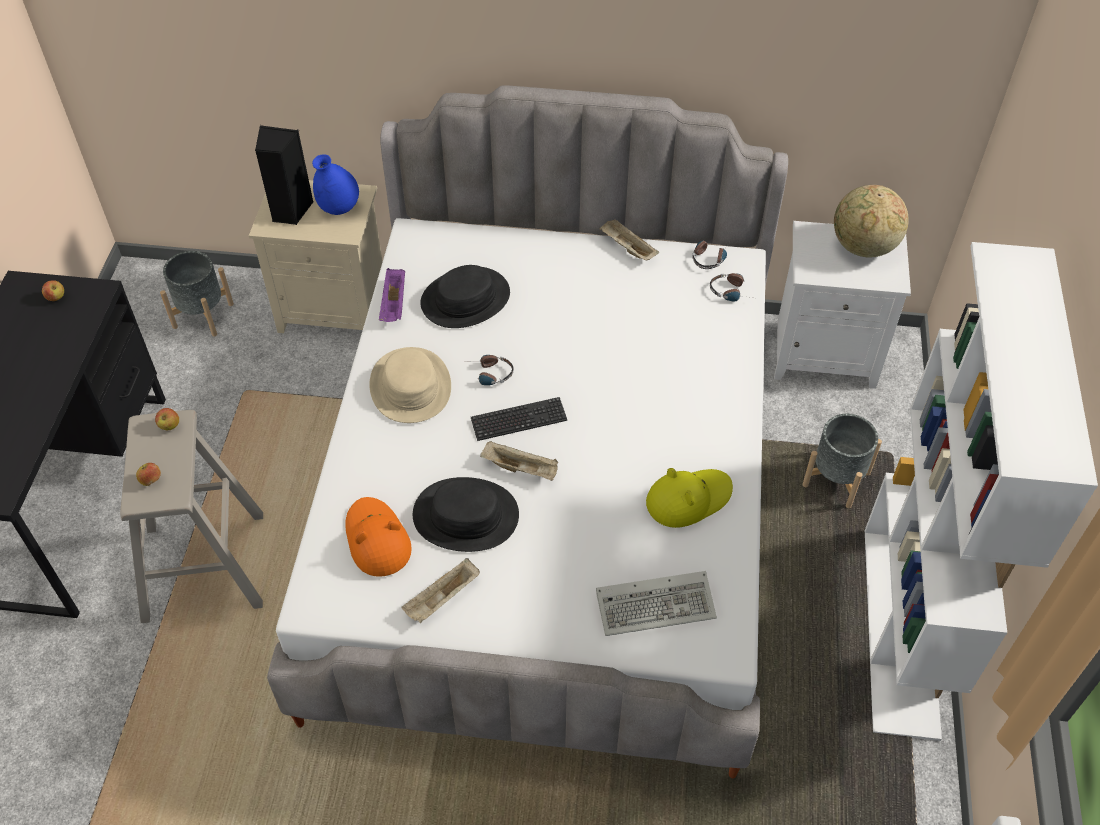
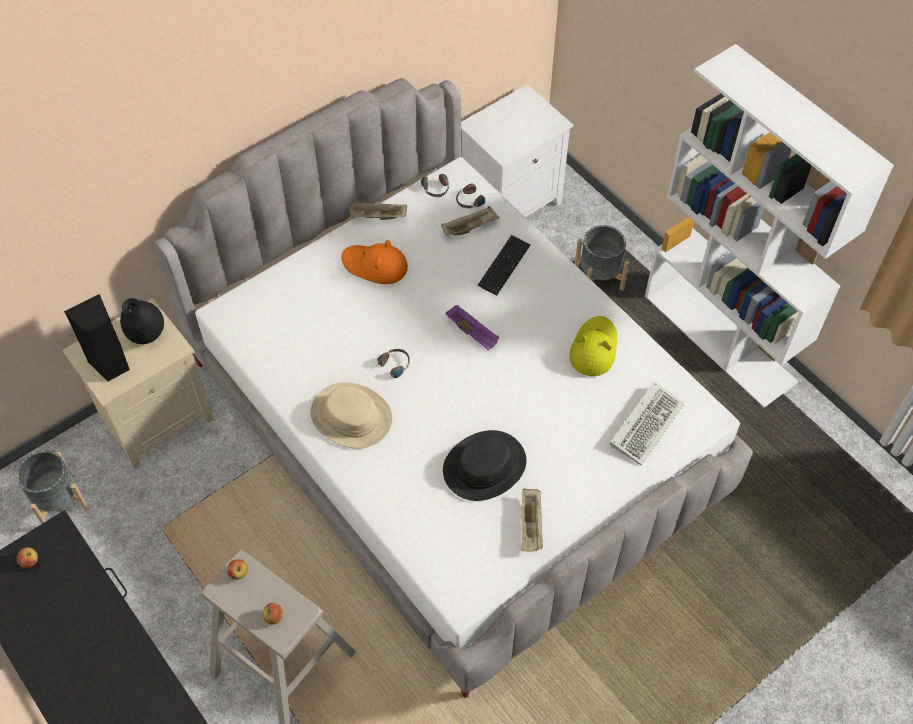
camera: 45 degrees left, 5 degrees up
(339, 209) = (146, 335): blue vase -> black vase
(376, 540) = (450, 527): orange hat -> orange hat (375, 266)
(394, 304) = (272, 371): purple tray -> purple tray (473, 333)
(465, 299) = (315, 331): black hat -> none
(519, 420) = (444, 382): keyboard -> keyboard (504, 266)
(521, 468) = (482, 410): beige tray -> beige tray (470, 228)
(863, 247) = (516, 113): globe -> none

